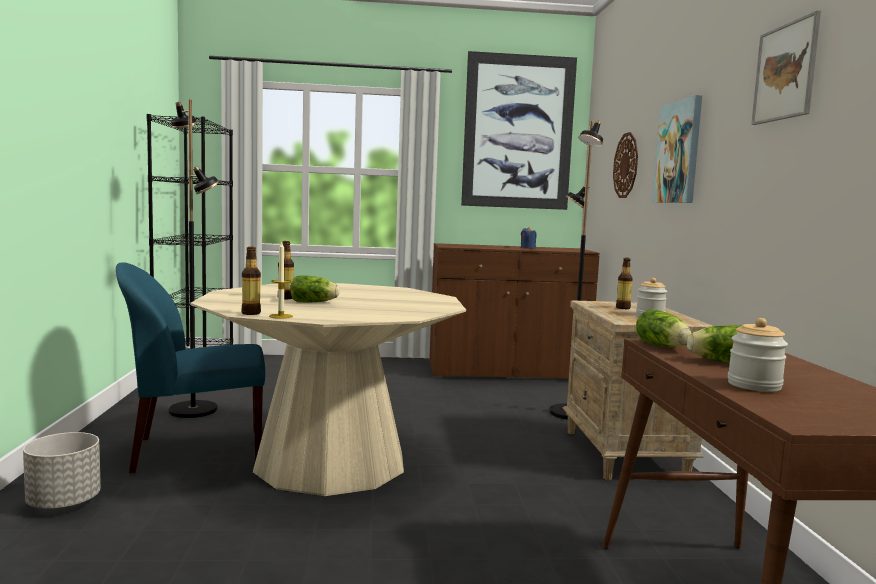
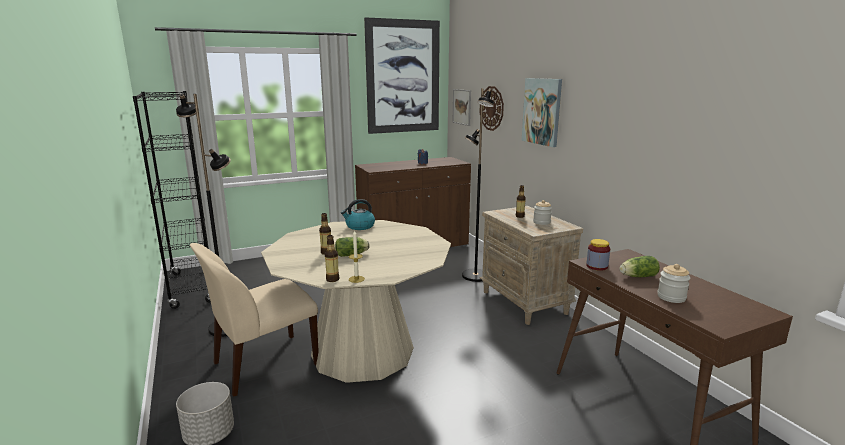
camera: 20 degrees left, 10 degrees up
(196, 451) = (263, 364): blue chair -> beige chair
(366, 288) = (359, 226): none -> kettle
(663, 347) = (597, 266): lettuce -> jar
(785, 72) = (632, 84): picture -> picture (462, 107)

